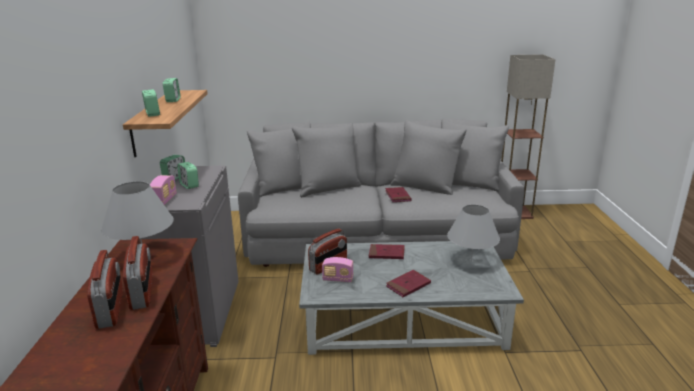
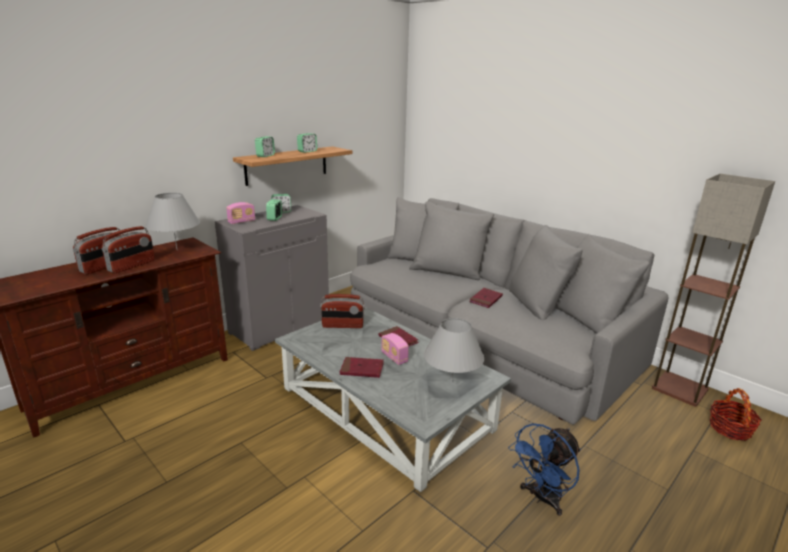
camera: 45 degrees right, 0 degrees up
(338, 279) = (328, 337): radio -> radio (394, 357)
(558, 308) = (542, 498): none -> blue fan
(560, 222) = (730, 429): none -> basket

